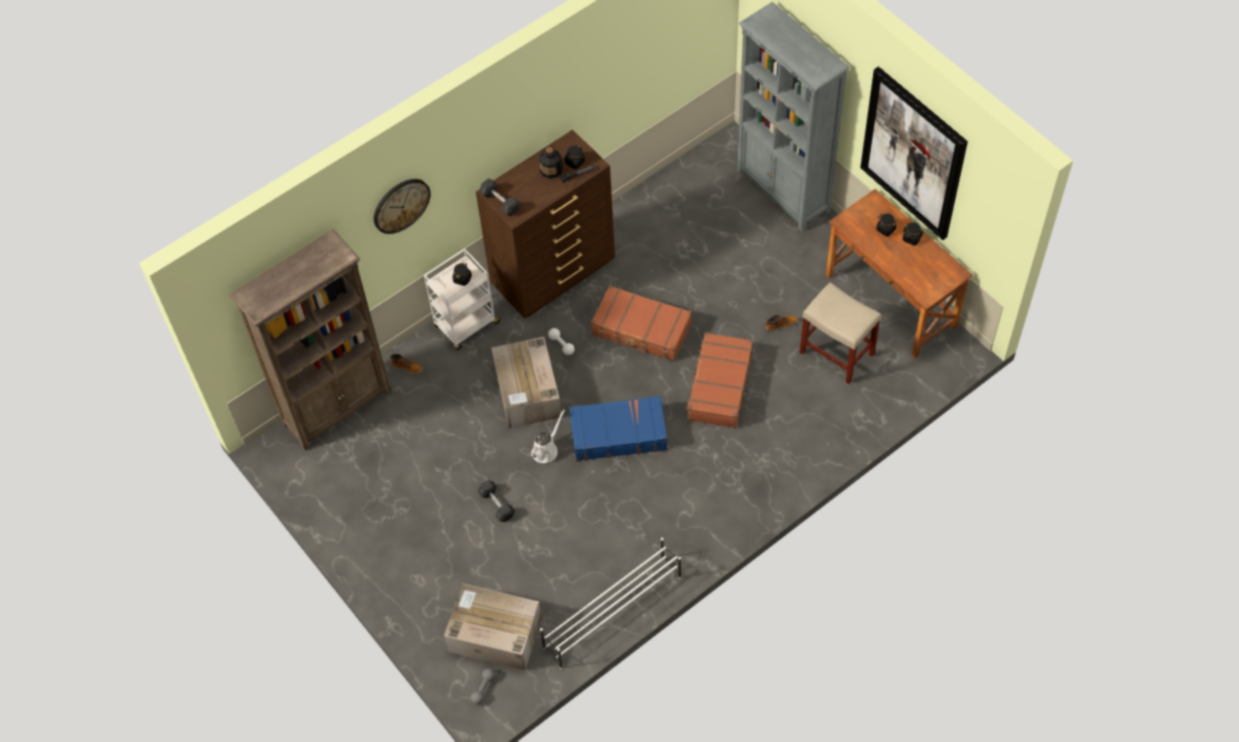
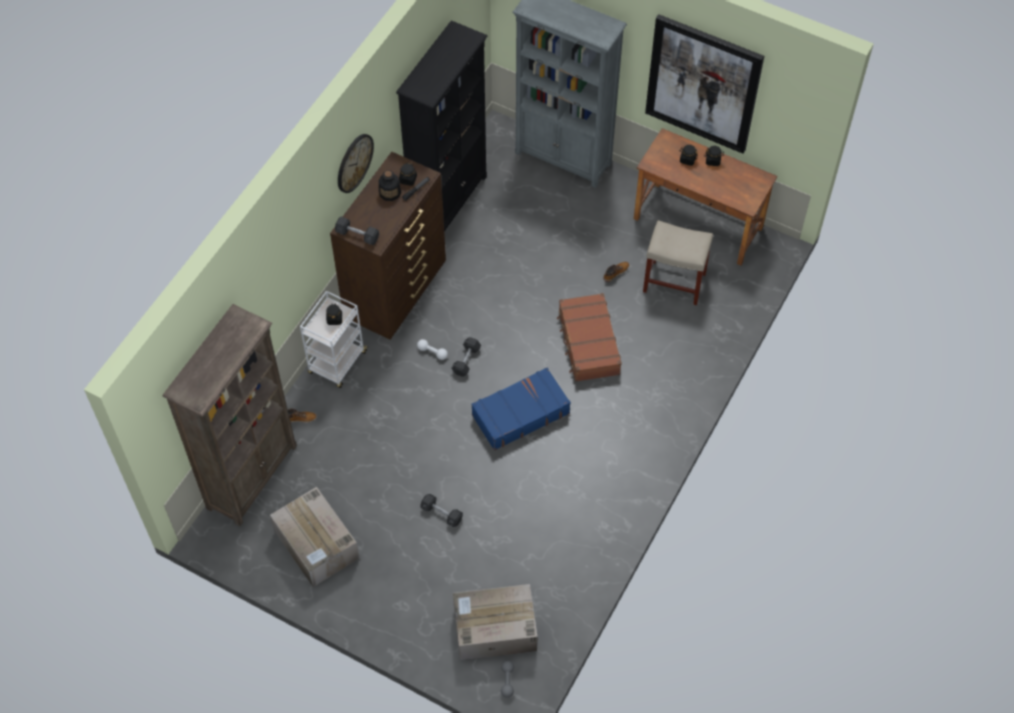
camera: 25 degrees left, 0 degrees up
(401, 205) = (277, 264): wall clock -> wall clock (354, 162)
(528, 393) = (422, 405): cardboard box -> cardboard box (317, 545)
(546, 449) = (463, 449): white watering can -> none
(590, 363) = (466, 360): none -> grey dumbbell
(611, 612) = (588, 572): white shoe rack -> none
(641, 330) = (497, 317): brown suitcase -> none
(647, 200) = (449, 201): none -> black bookcase

